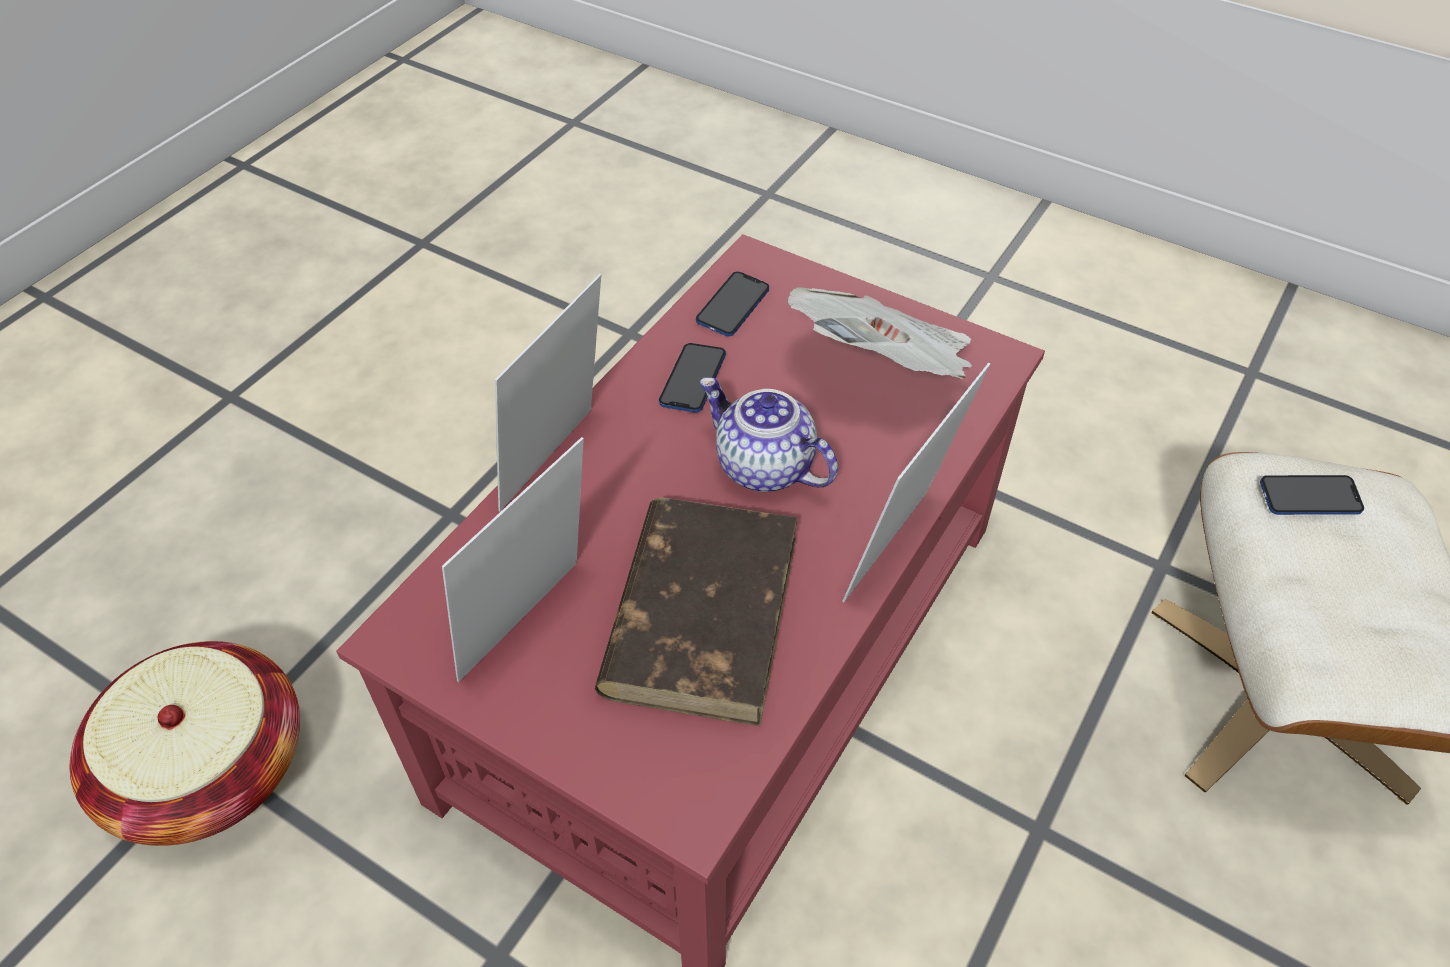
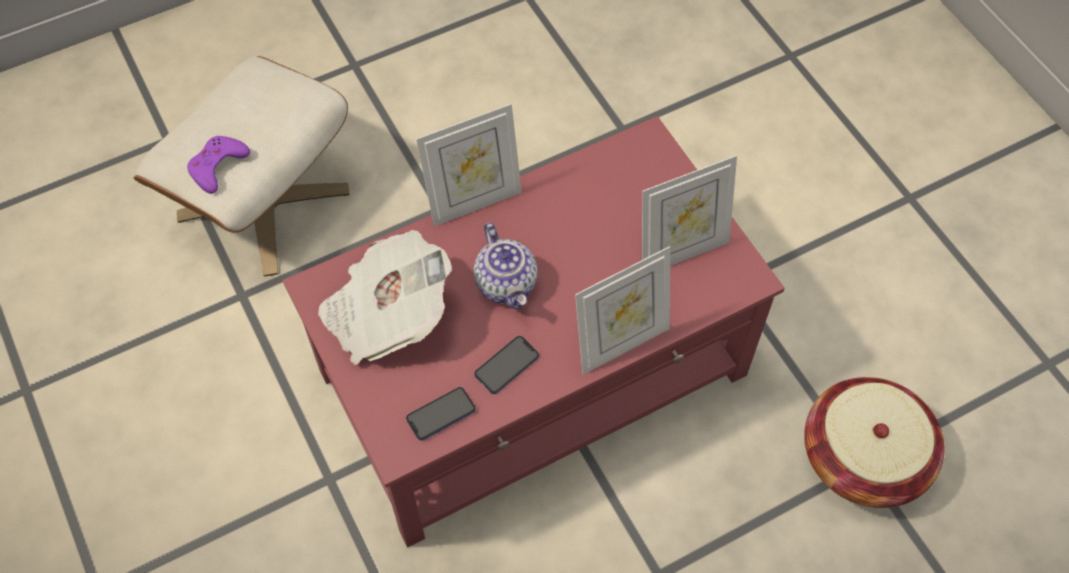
camera: 150 degrees left, 10 degrees up
(702, 612) = (592, 220): brown book -> none
(1310, 497) = (217, 166): phone -> purple game controller

